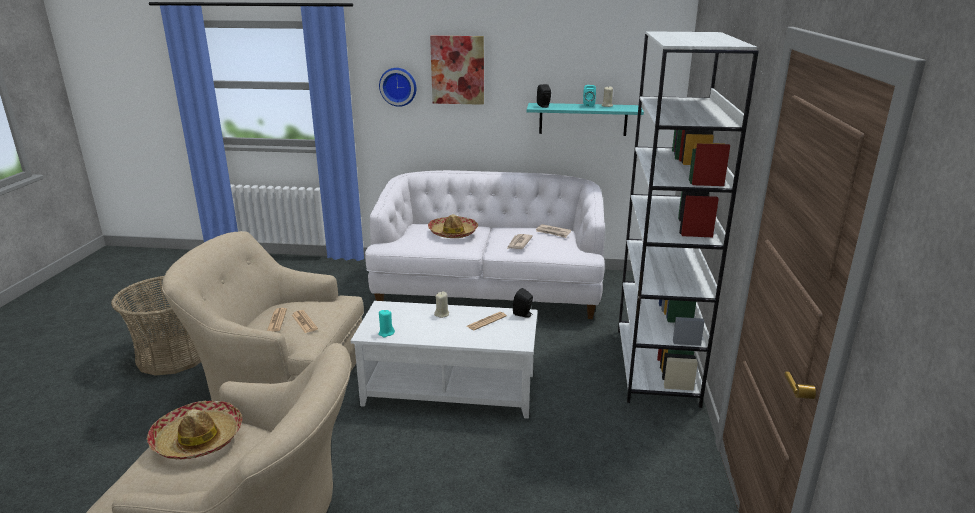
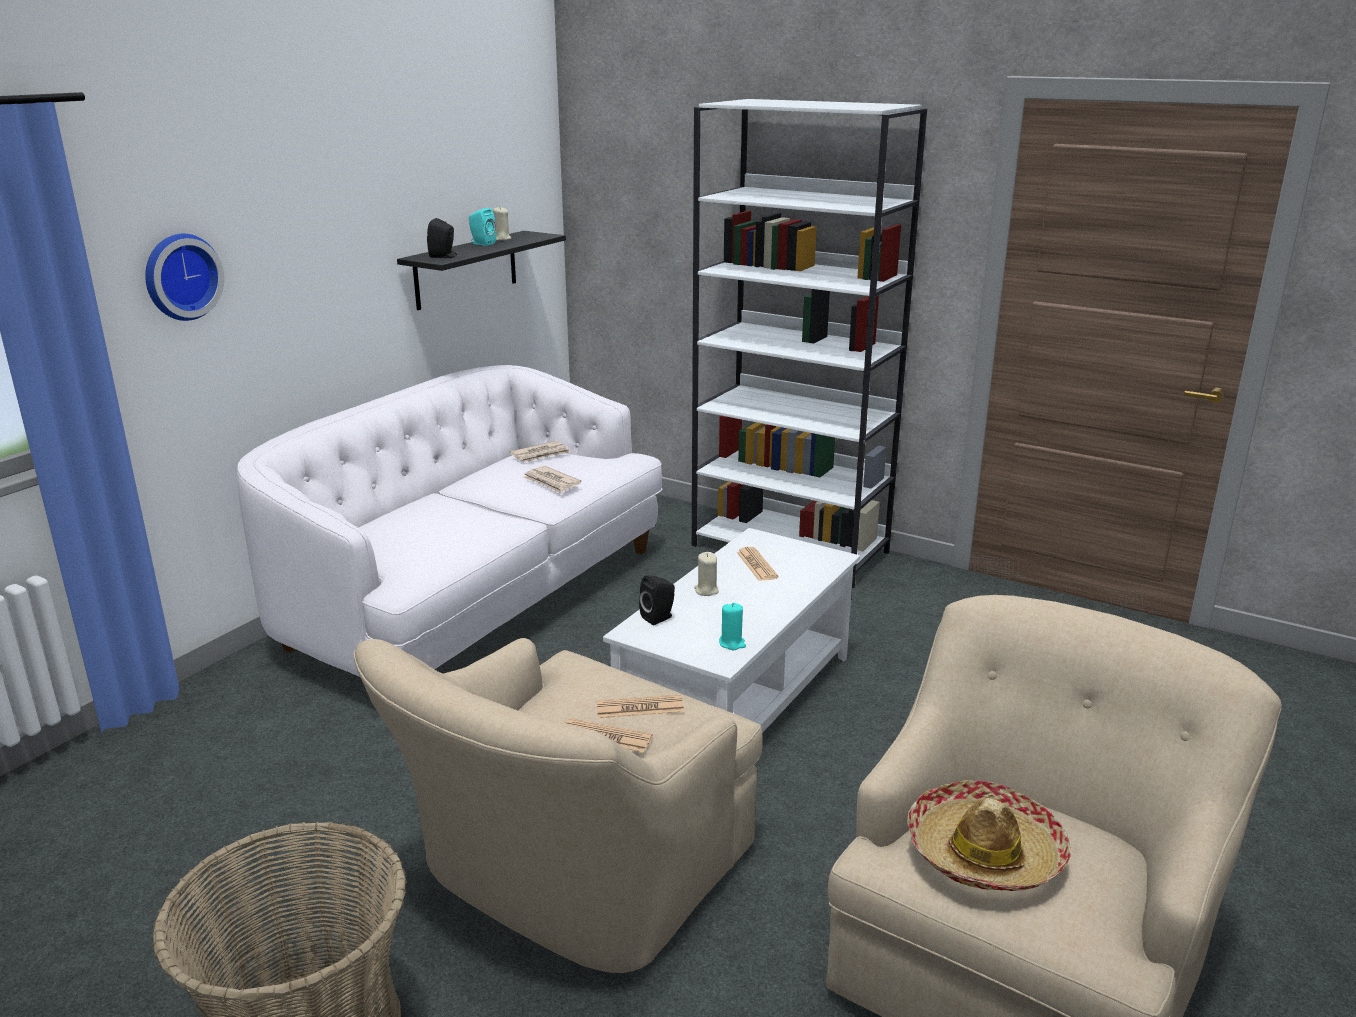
camera: 65 degrees left, 0 degrees up
(453, 233) = (439, 517): hat -> none
(457, 70) = (284, 219): picture -> none
(523, 314) = (757, 538): black speaker -> black speaker (659, 617)
(583, 119) = (466, 269): turquoise shelf -> black shelf

